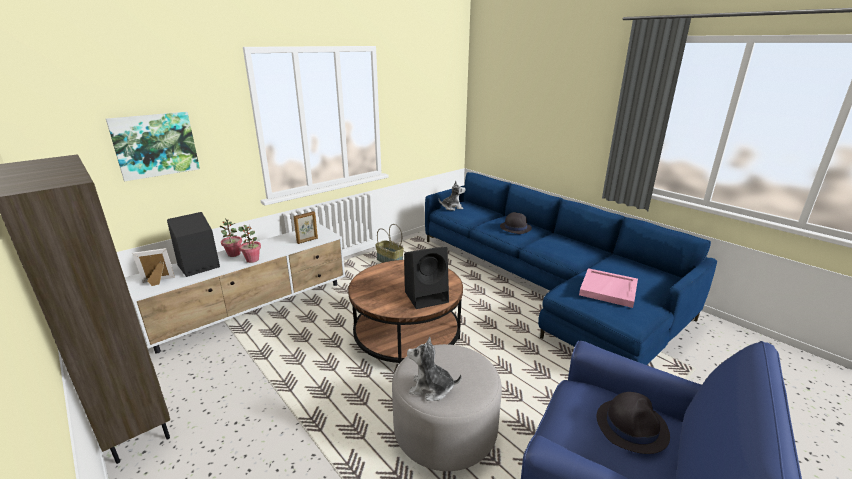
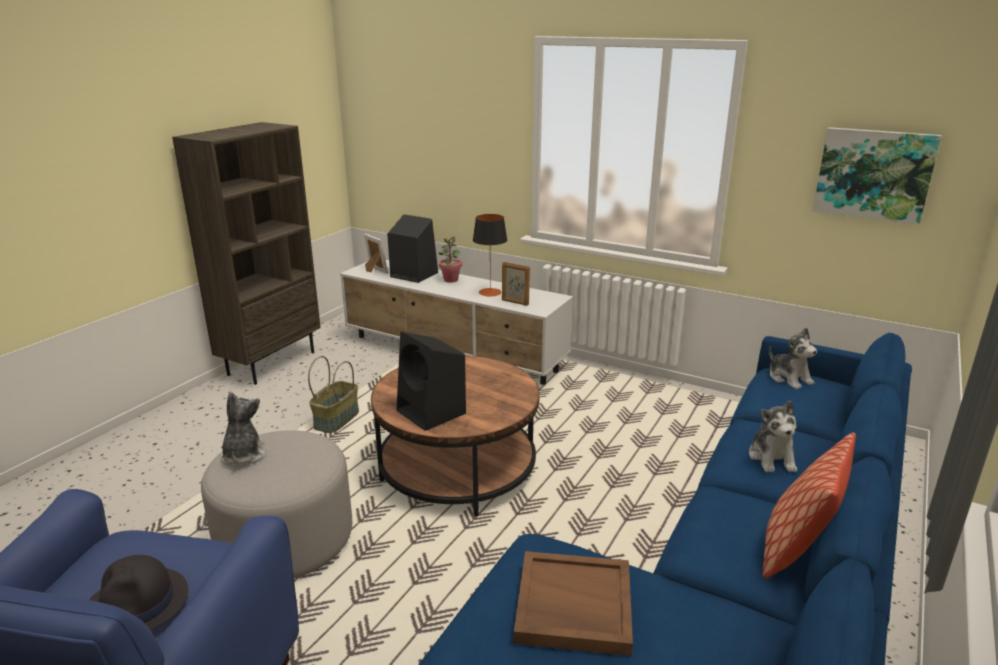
camera: 70 degrees right, 0 degrees up
(155, 145) = (434, 138): picture -> picture (874, 174)
(252, 260) = (444, 291): potted plant -> none
(279, 245) = (490, 292): none -> table lamp
(389, 261) = (647, 406): basket -> basket (336, 419)
(515, 227) = (772, 458): black hat -> plush toy
(574, 241) = (797, 550): none -> pillow
(608, 290) = (572, 606): pink tray -> brown tray

